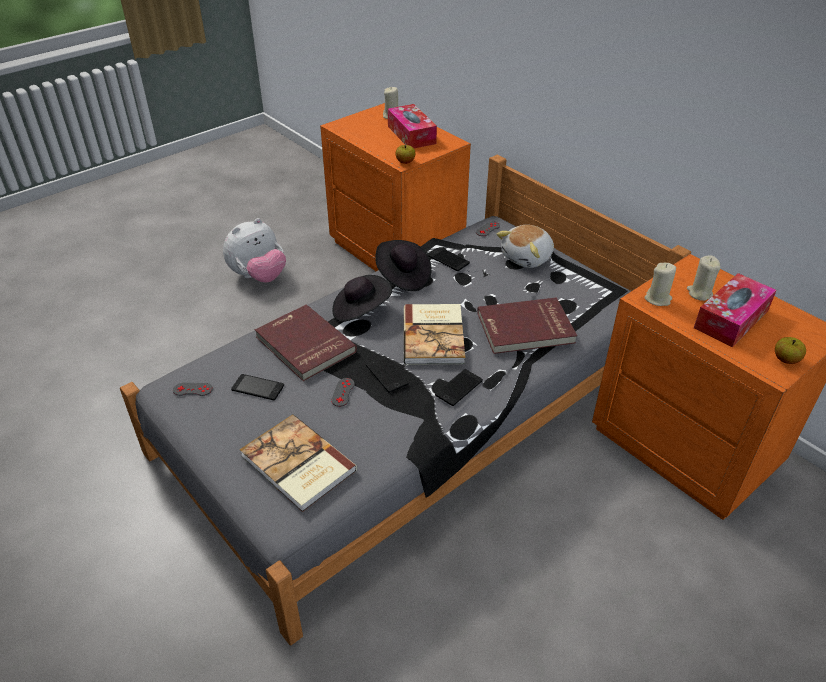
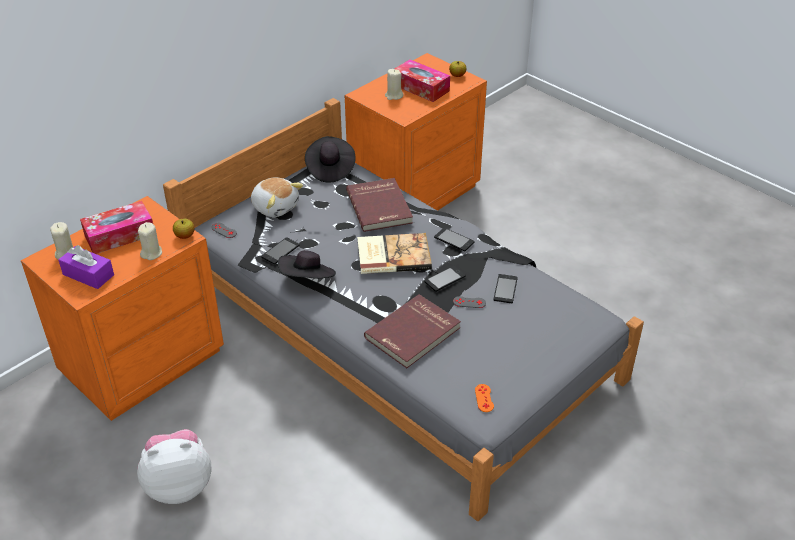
camera: 95 degrees left, 0 degrees up
(192, 389) = (484, 398): grey game controller -> orange game controller
(257, 387) = (473, 355): phone -> phone (505, 289)
(259, 276) = (179, 485): plush toy -> plush toy turned 60 degrees counterclockwise
(297, 465) = (550, 318): book -> none
(360, 310) = (360, 303): black hat -> black hat (330, 169)
(361, 126) = (88, 275): none -> purple tissue box
(658, 299) = (403, 112): beige candle -> beige candle (151, 253)

